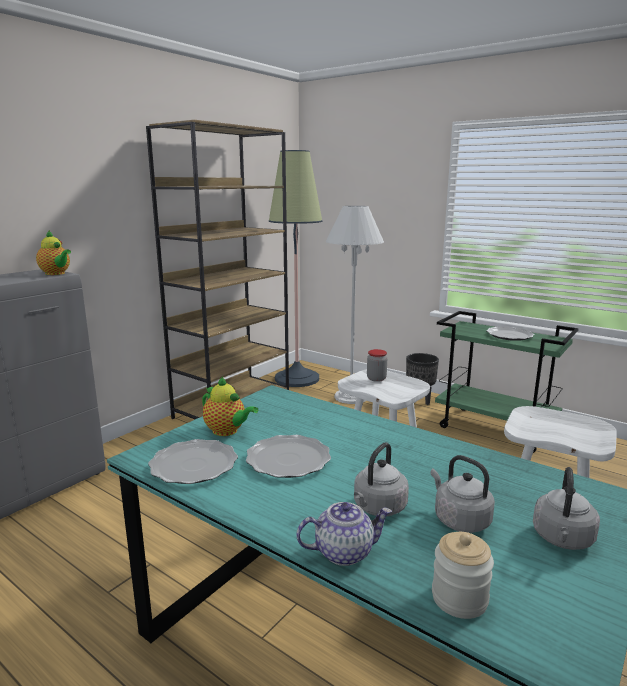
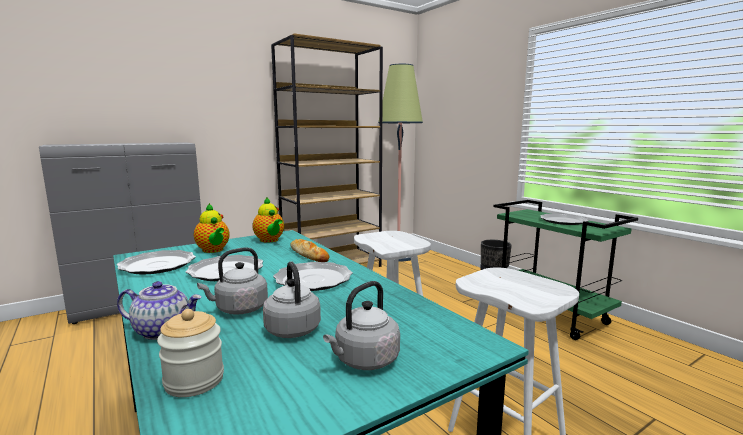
camera: 20 degrees right, 5 degrees down
(56, 274) = (181, 143): teapot -> teapot (270, 240)
(343, 420) = (309, 254): none -> bread
(351, 397) = (432, 273): white floor lamp -> none
(376, 379) = (390, 237): jar -> none
(395, 454) = (314, 279): none -> plate

